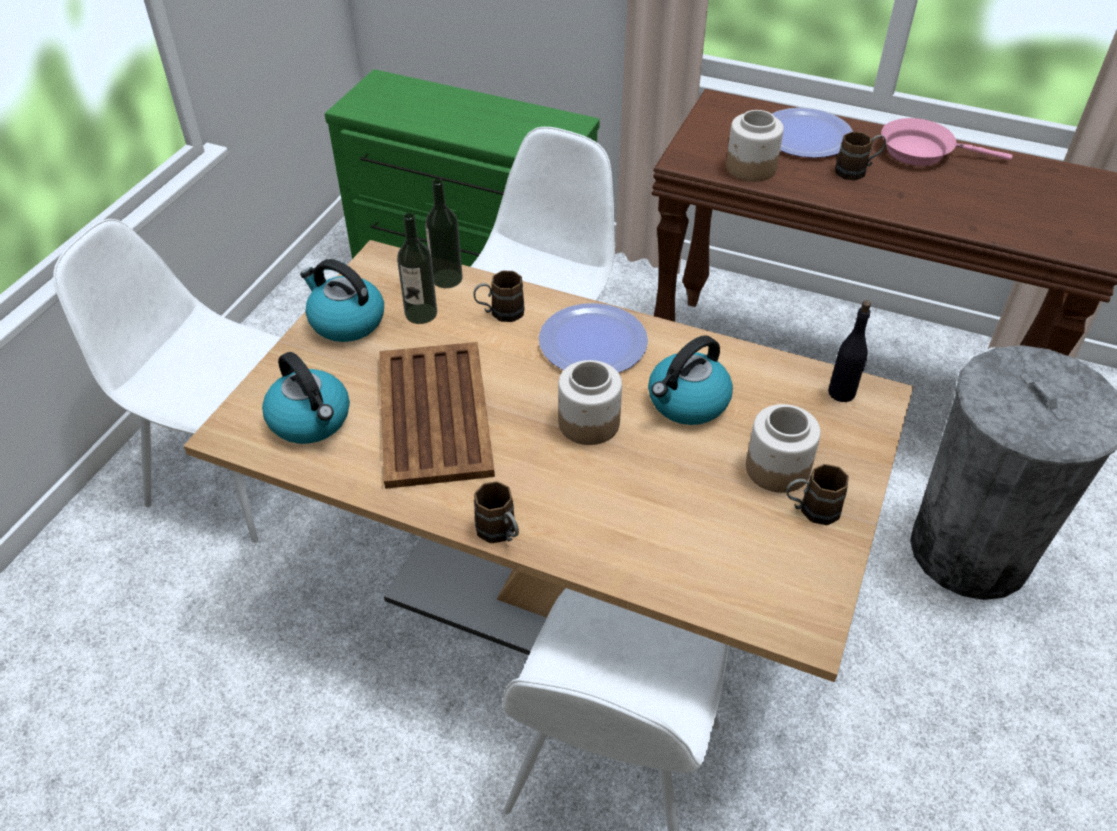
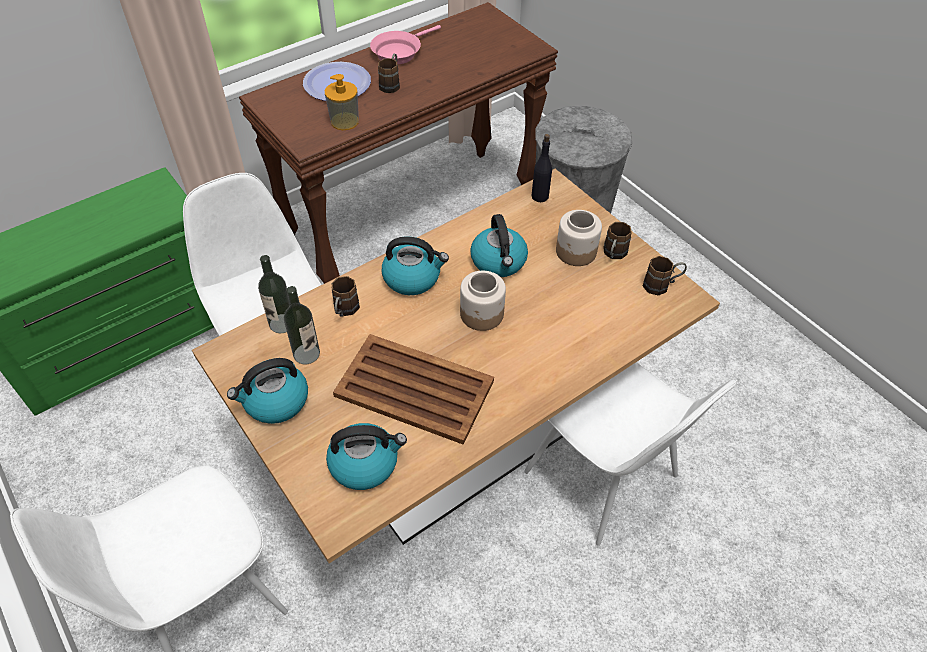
camera: 60 degrees left, 5 degrees up
(501, 533) = (542, 399): brown mug -> brown mug (661, 285)
(593, 342) = (413, 278): plate -> kettle
(750, 168) = (344, 121): jar -> soap dispenser

